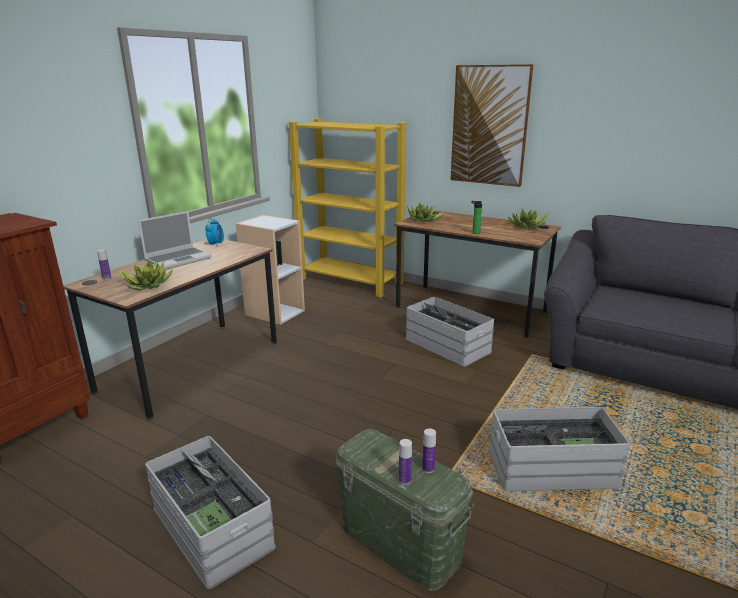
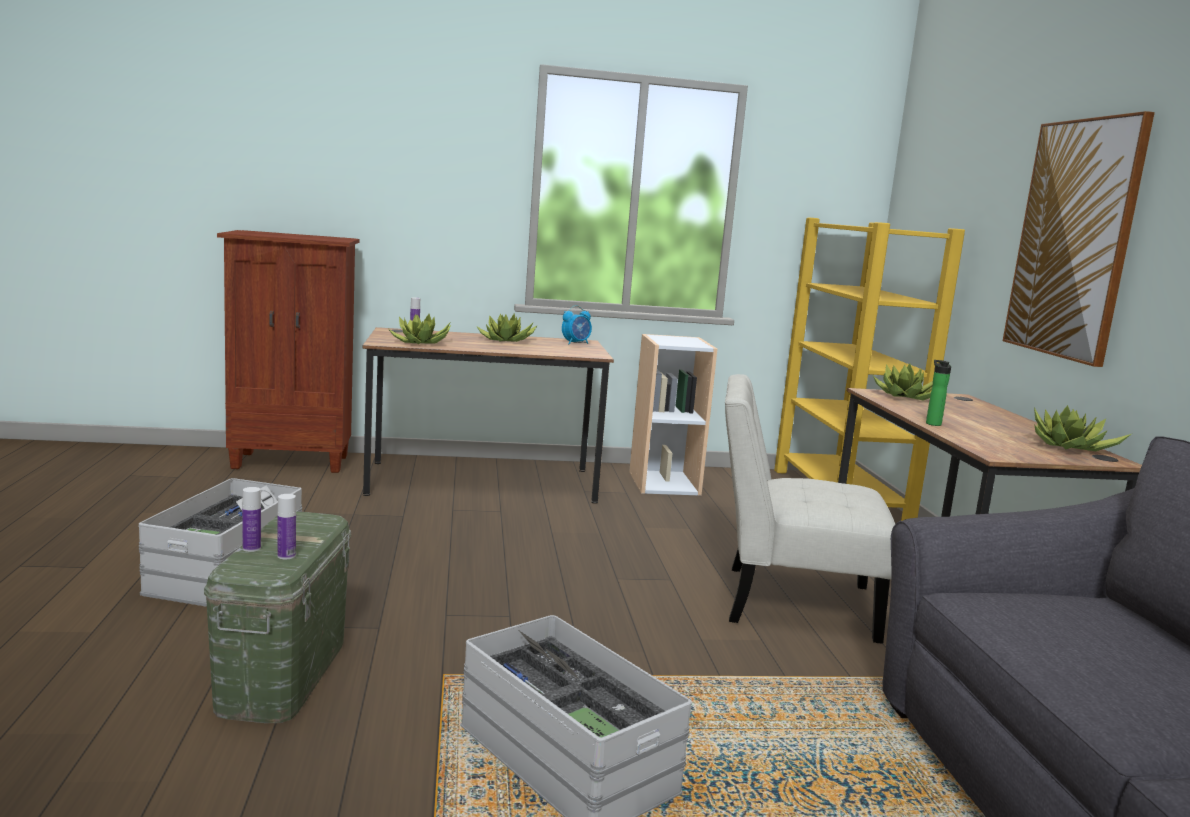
camera: 50 degrees right, 10 degrees down
(178, 259) = (506, 340): laptop -> potted plant
(446, 345) = (788, 601): grey storage box -> white chair

